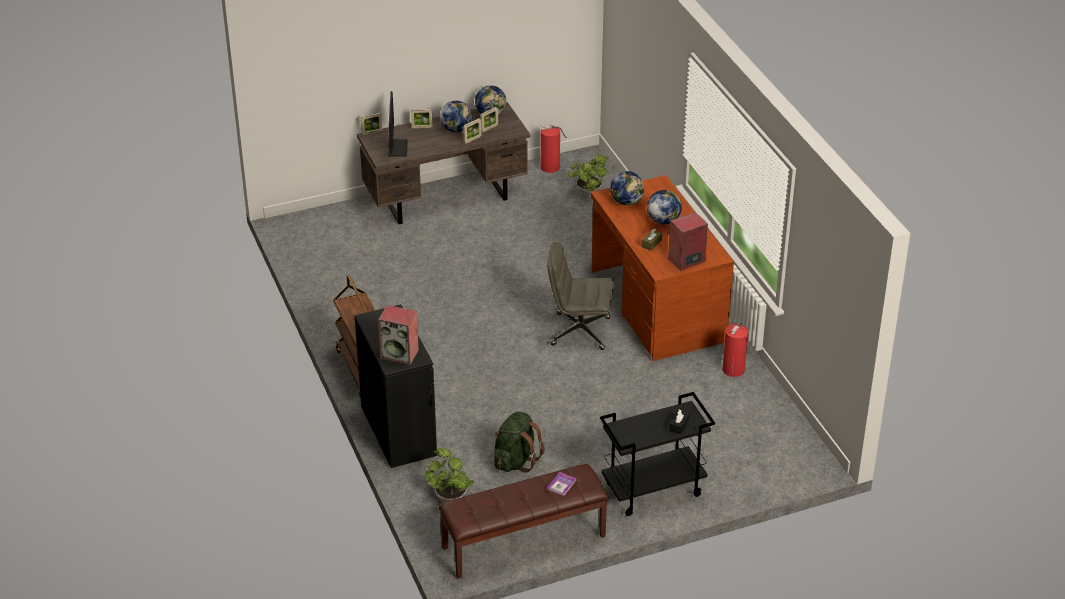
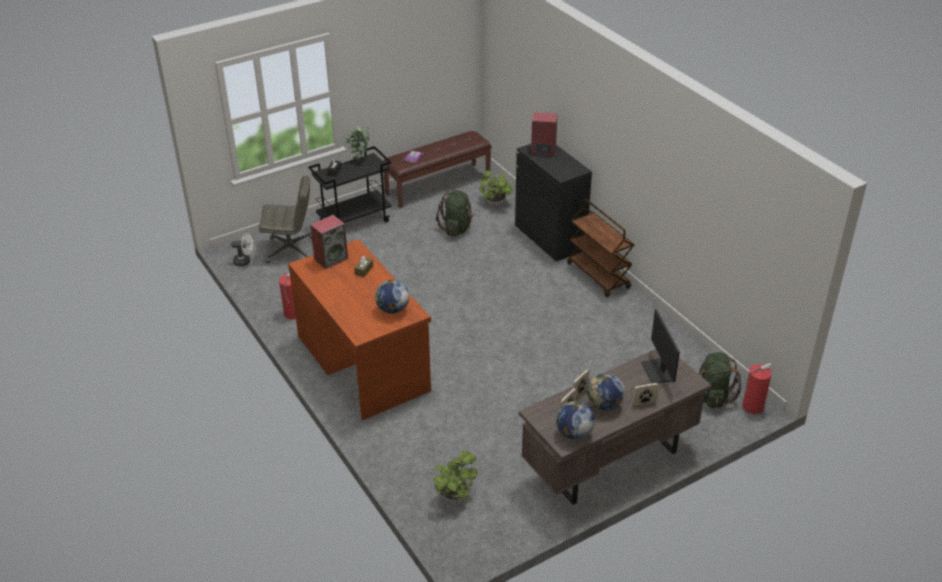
camera: 170 degrees right, 0 degrees up
(321, 236) = (712, 396): none -> green backpack
(372, 132) = (695, 388): picture frame -> none
(551, 167) = (506, 528): fire extinguisher -> fire extinguisher (751, 406)
(579, 331) = (430, 329): grey office chair -> grey office chair (291, 249)
(643, 442) = (359, 159): none -> potted plant
(663, 220) = (354, 294): globe -> none
(800, 446) = (245, 261): none -> white fan

